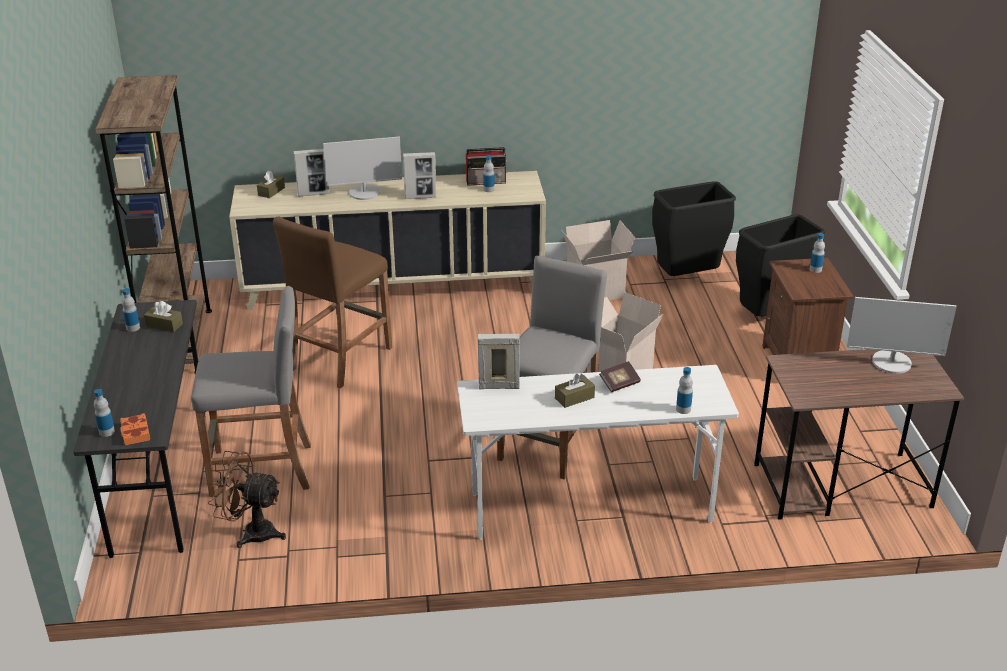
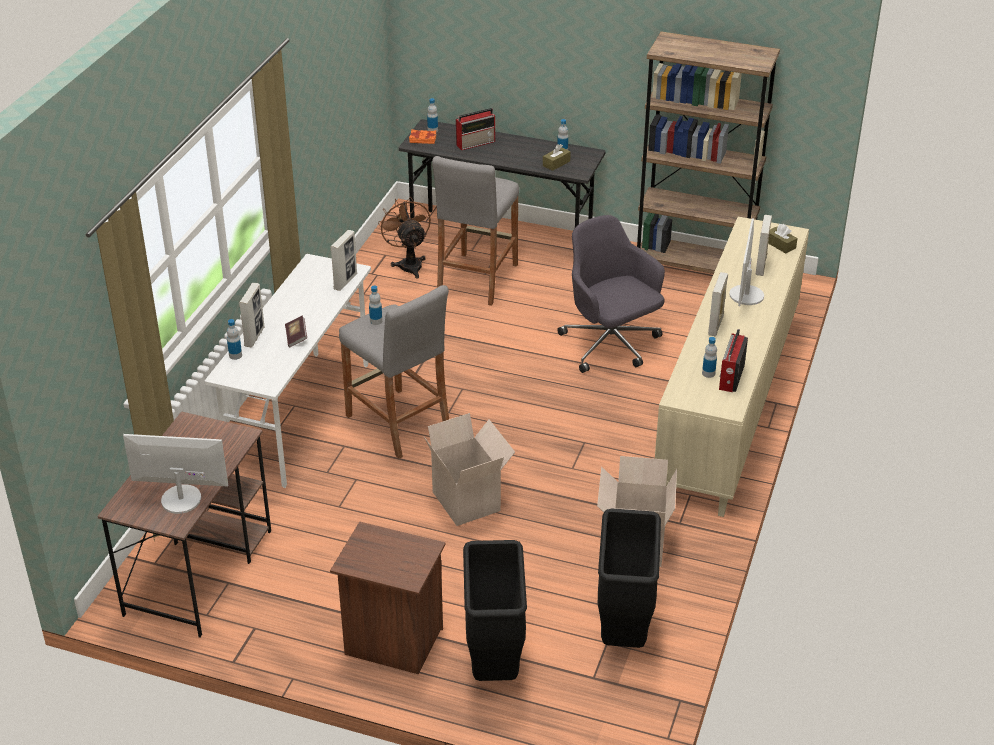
camera: 115 degrees right, 5 degrees up
(131, 389) = (476, 143): none -> radio
(251, 532) = (409, 264): brown fan -> brown fan turned 60 degrees counterclockwise
(341, 358) = (611, 345): brown stool -> grey office chair
(574, 398) = (299, 310): brown tissue box -> none
(643, 409) = (254, 336): none -> picture frame
(815, 269) = (400, 568): bottle -> bottle (376, 321)
(892, 363) = (181, 499): monitor -> monitor turned 60 degrees clockwise

